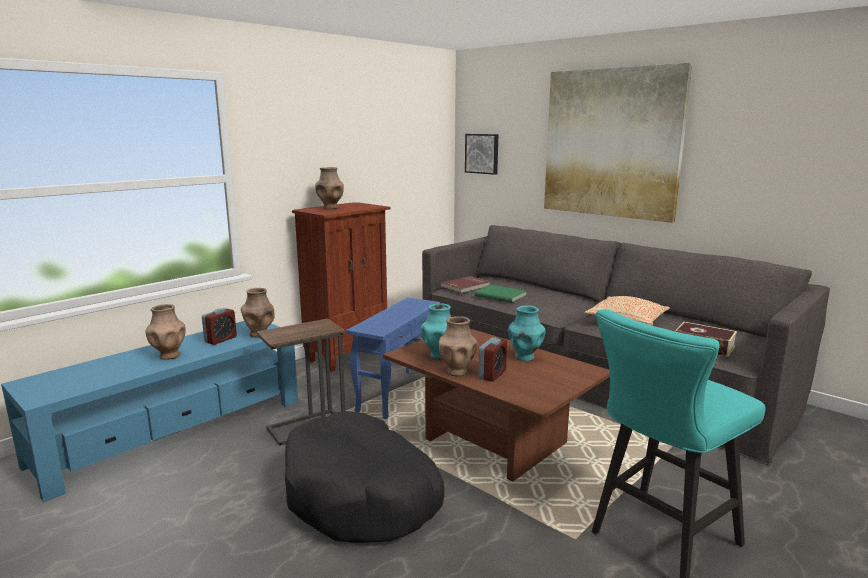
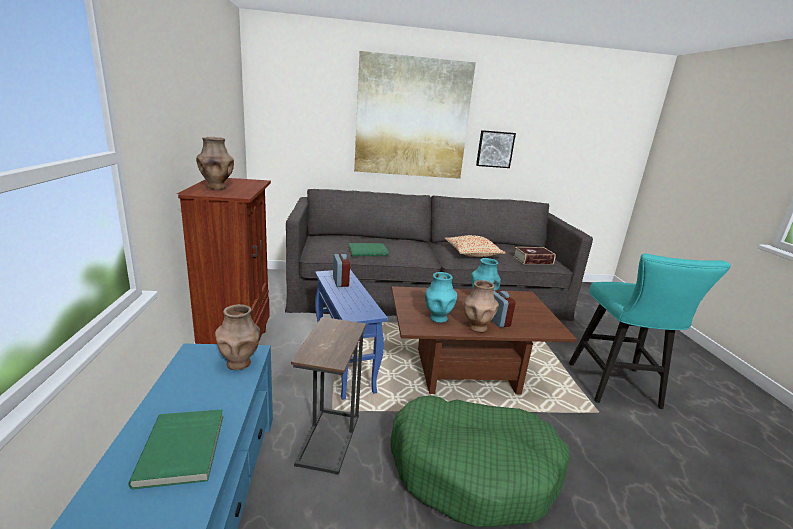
camera: 50 degrees left, 5 degrees up
(169, 356) = (184, 449): brown vase -> green book
(220, 340) = (205, 391): alarm clock -> alarm clock (340, 282)
(361, 495) = (474, 469): black dog bed -> green dog bed
(466, 286) = (326, 249): red book -> none
(482, 153) = (281, 120): picture -> picture (495, 149)

